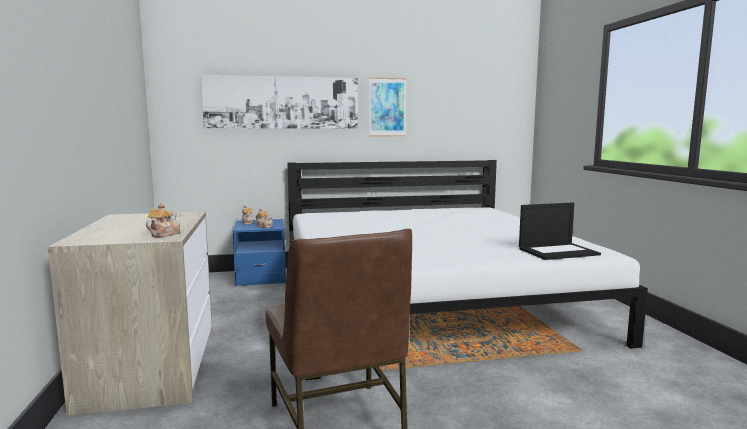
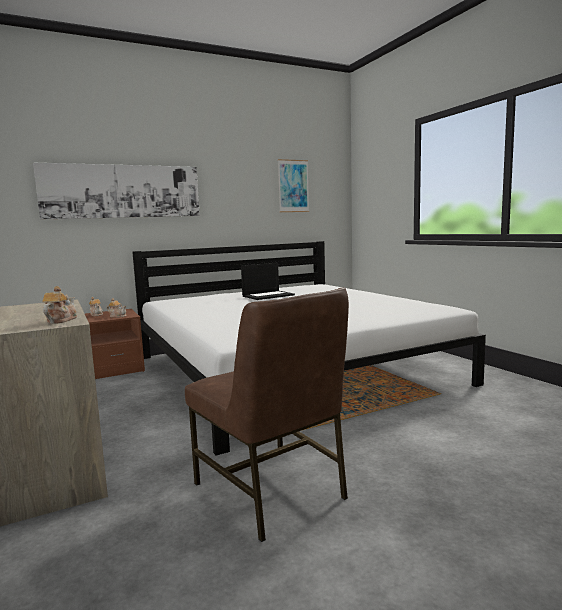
camera: 15 degrees left, 0 degrees up
(261, 277) = (115, 369): blue nightstand -> brown nightstand
(387, 107) = (225, 195): picture -> picture (293, 186)
(558, 251) = (413, 311): laptop -> laptop (268, 295)

